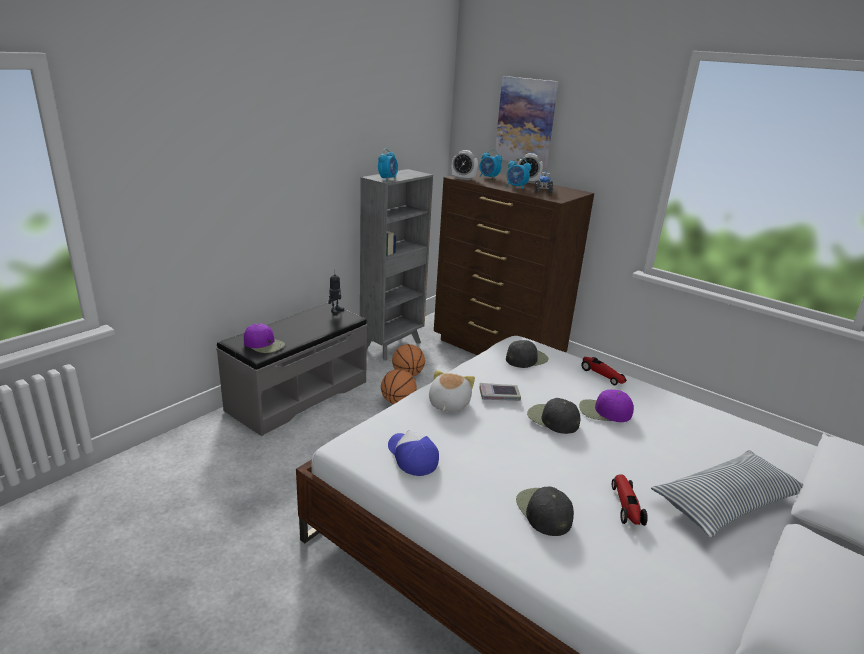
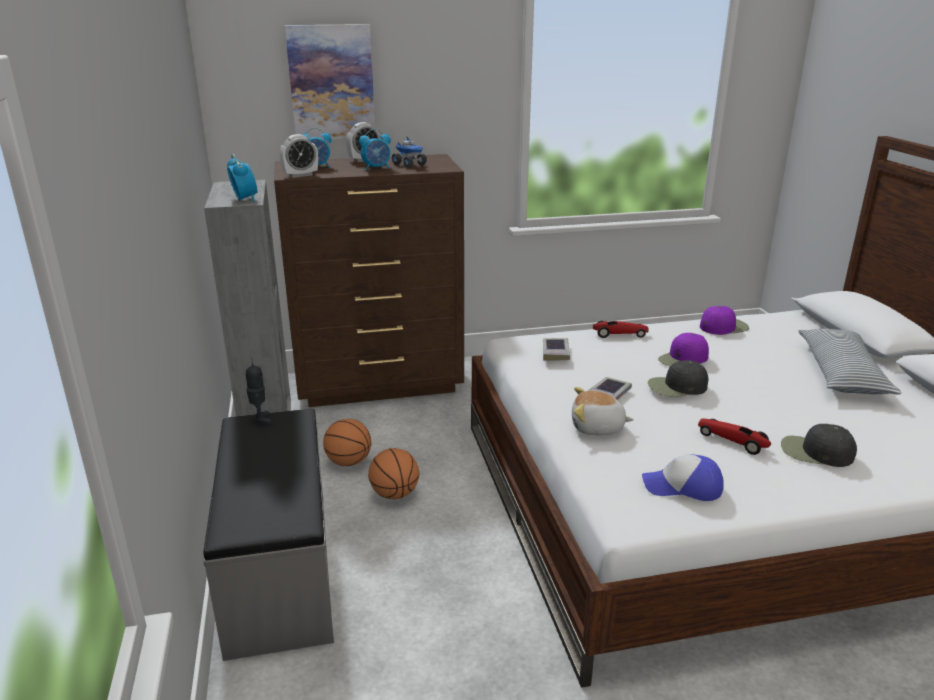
camera: 50 degrees left, 0 degrees up
(264, 344) = (277, 508): purple cap -> purple cap (723, 326)
(448, 404) = (597, 428): plush toy -> plush toy turned 45 degrees counterclockwise
(526, 358) = (555, 352): black cap -> book
(626, 506) = (827, 412): toy car -> toy car (732, 441)

